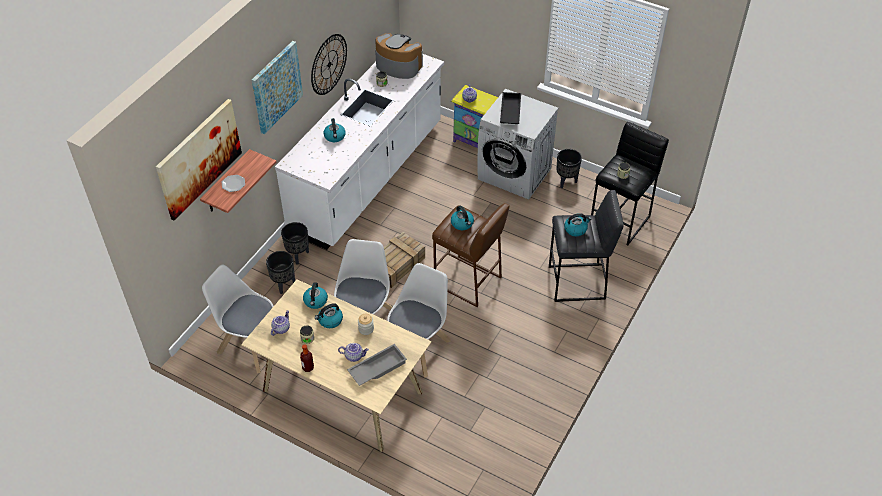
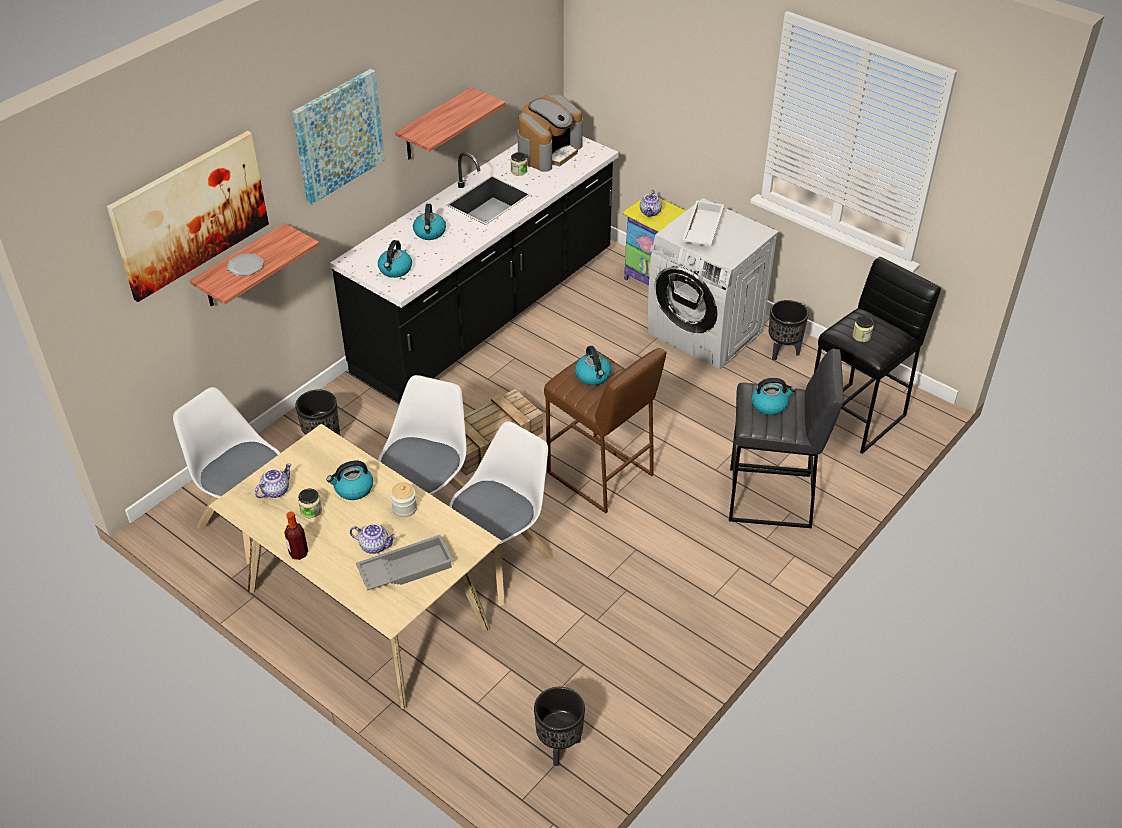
camera: 10 degrees right, 5 degrees down
(298, 256) = (355, 407): black planter -> black planter (559, 747)
(315, 301) = (339, 459): kettle -> kettle (395, 270)
(329, 64) = (435, 125): wall clock -> shelf
(368, 177) = (487, 313): white counter -> black counter
(398, 66) = (549, 151): coffee machine -> coffee machine turned 90 degrees clockwise
(509, 111) = (702, 229): black tray -> white tray

